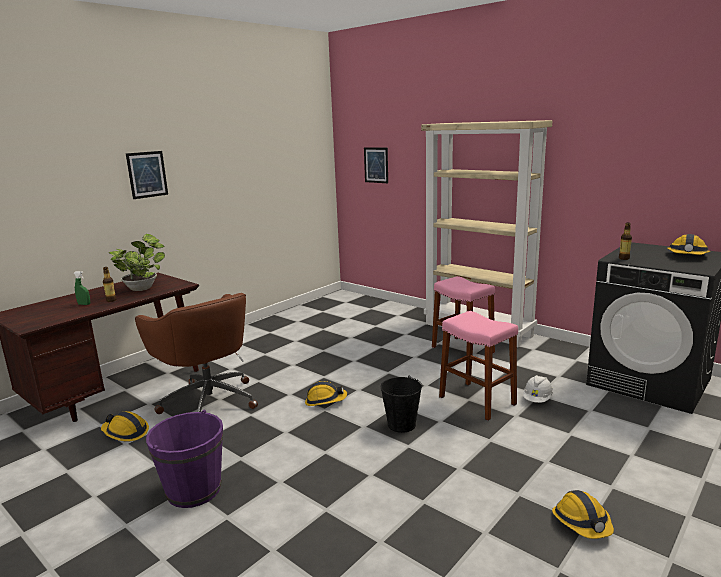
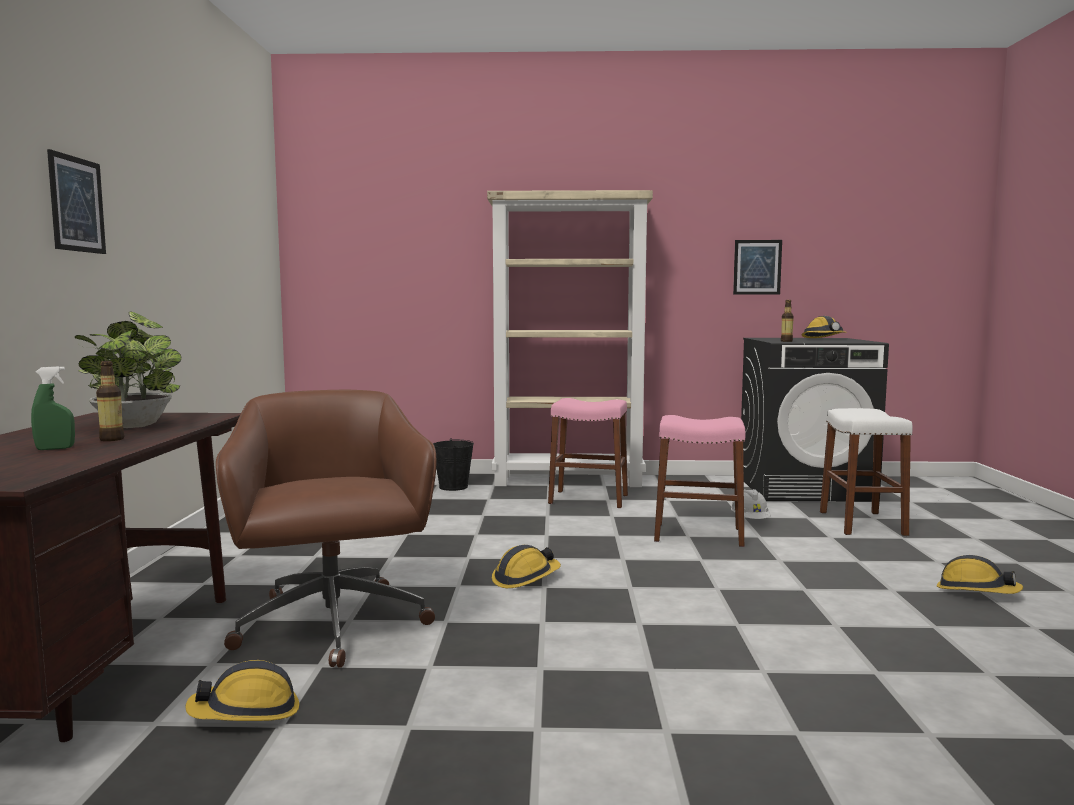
camera: 40 degrees left, 10 degrees down
(194, 490) = (550, 726): purple bucket -> none
(208, 400) = (332, 627): brown office chair -> brown office chair turned 120 degrees counterclockwise
(376, 165) = (368, 260): picture -> picture (757, 267)
(401, 424) = (668, 573): black bucket -> black bucket (453, 487)
(625, 430) = (862, 523): none -> white stool

